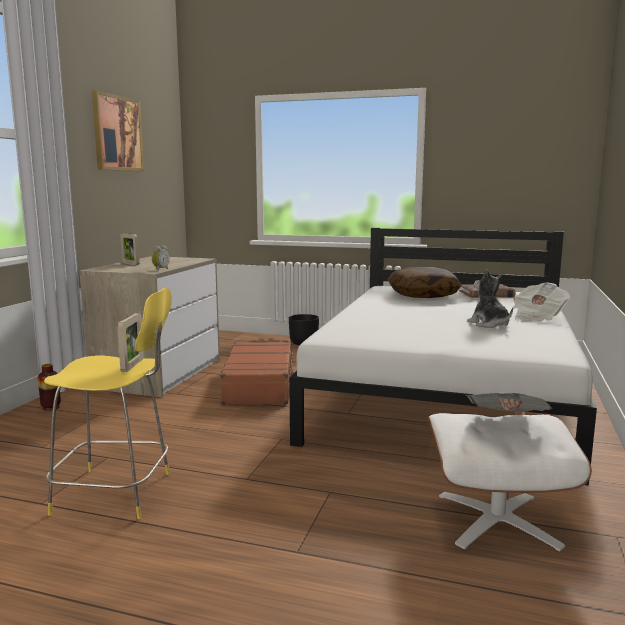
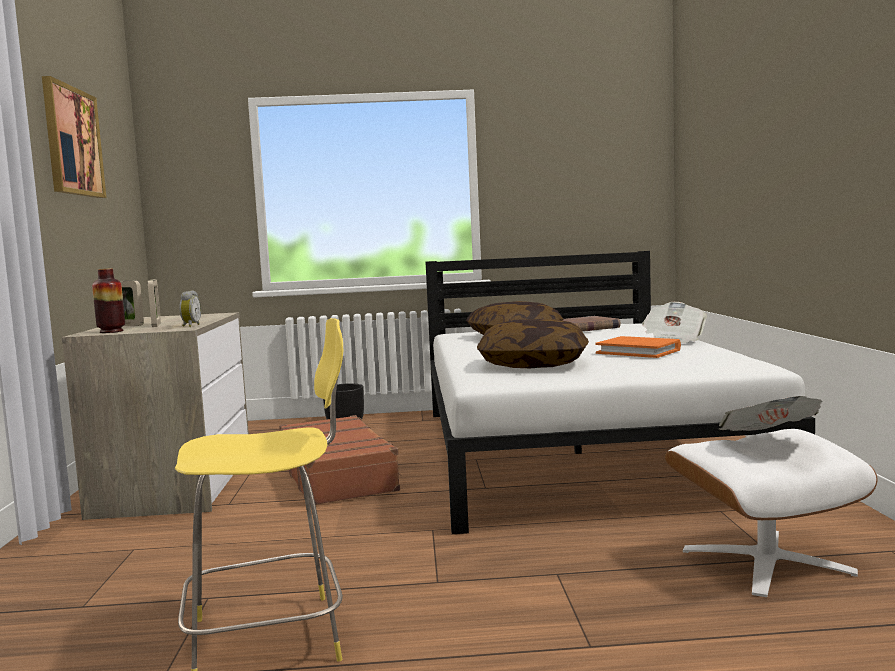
camera: 20 degrees left, 5 degrees down
(51, 407) = (42, 554): vase -> vase (111, 331)
(132, 365) = (289, 437): picture frame -> picture frame (156, 325)
(391, 325) = (533, 364): none -> pillow
(489, 324) = (638, 351): plush toy -> orange book

